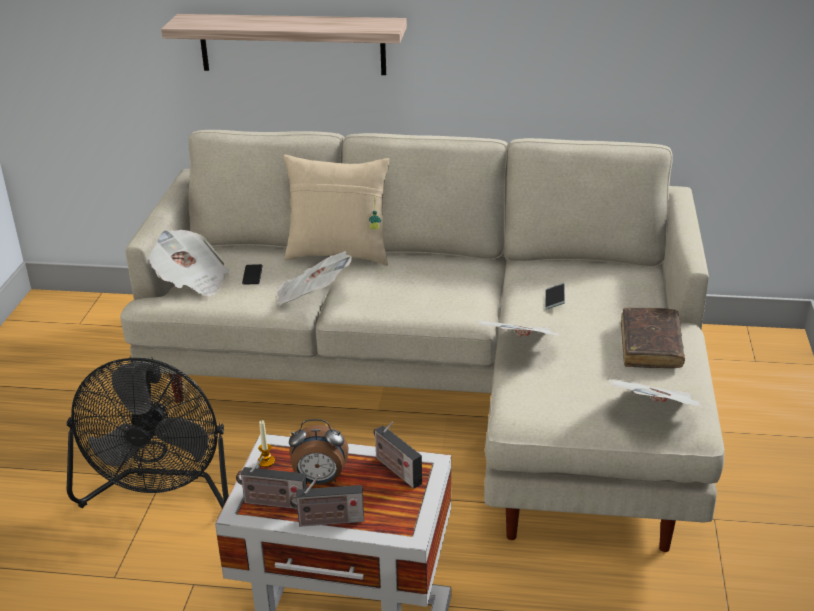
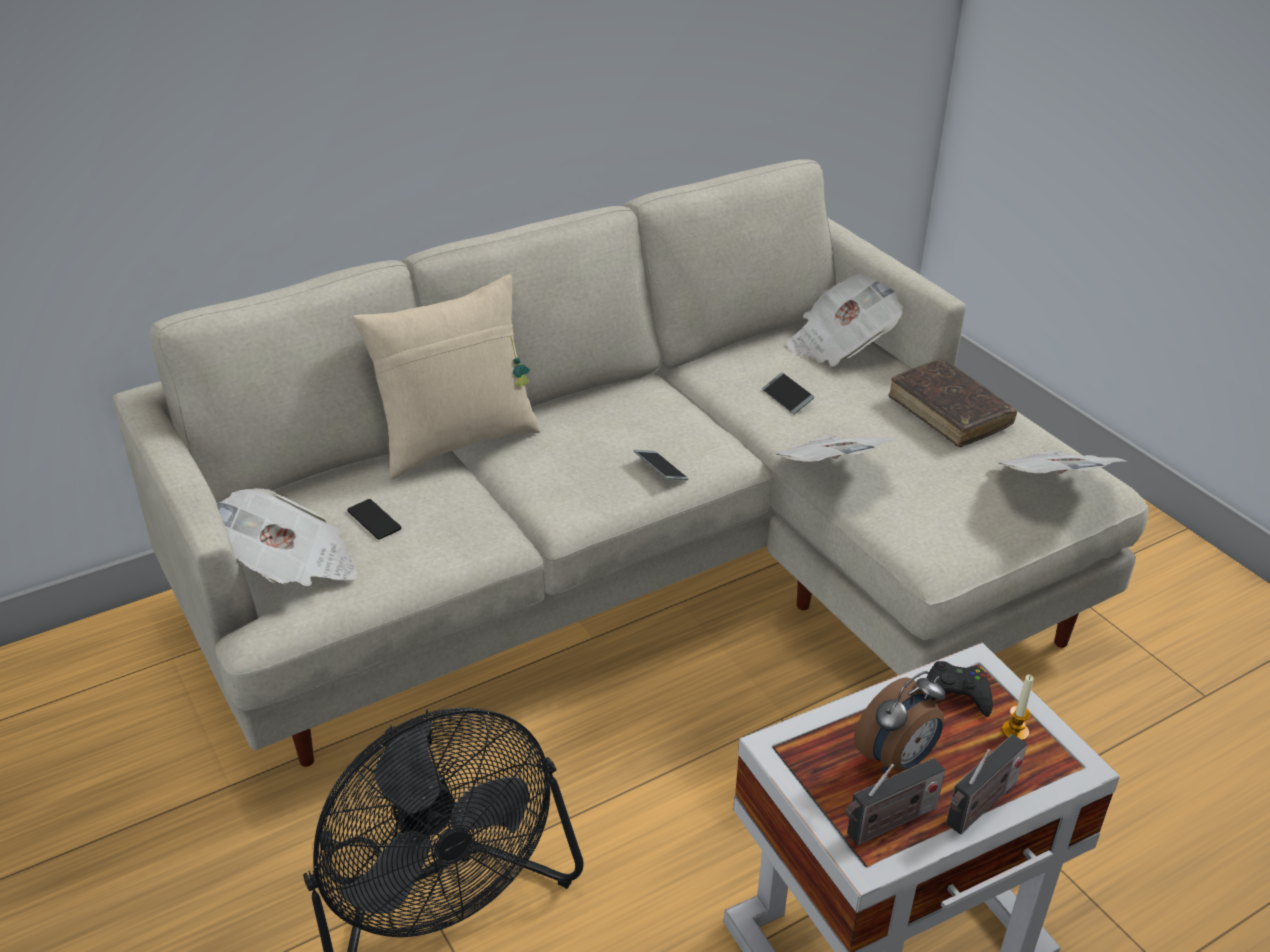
camera: 40 degrees left, 5 degrees up
(266, 461) = (802, 772): candle -> candle (1015, 731)
(292, 44) = (276, 135): shelf -> none
(312, 297) = (502, 516): newspaper -> newspaper (840, 344)
(396, 469) = (956, 694): radio -> black game controller
(422, 307) = (660, 470): none -> phone

